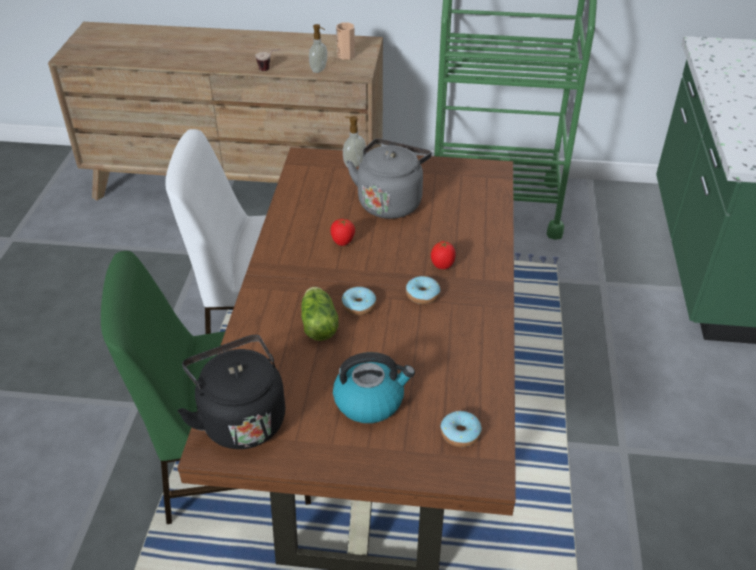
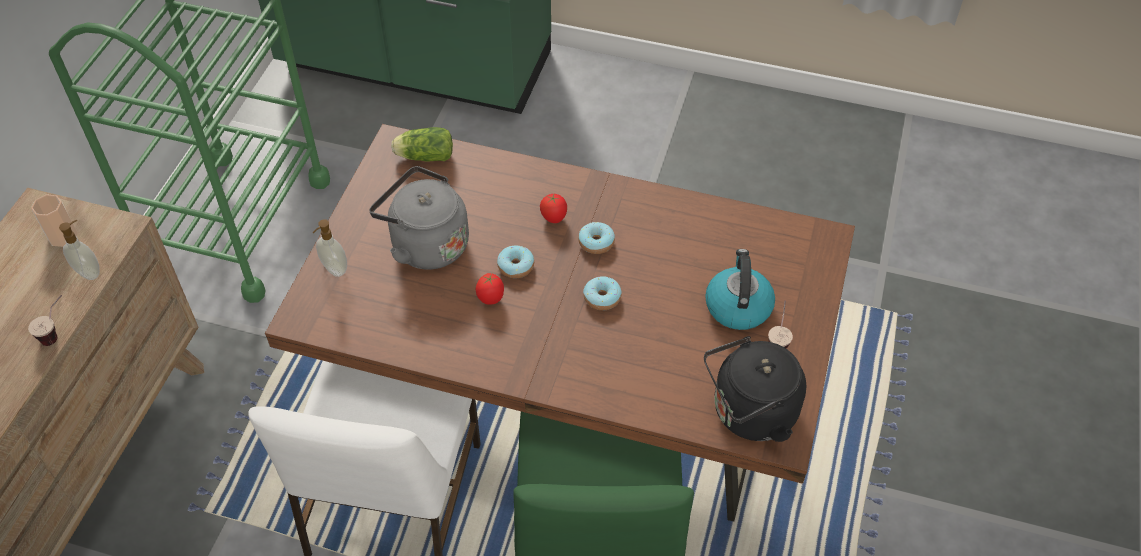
camera: 80 degrees left, 10 degrees up
(318, 322) = (621, 335): lettuce -> lettuce (423, 156)
(331, 435) = (777, 341): none -> cup
(460, 434) = (783, 247): donut -> donut (516, 266)

